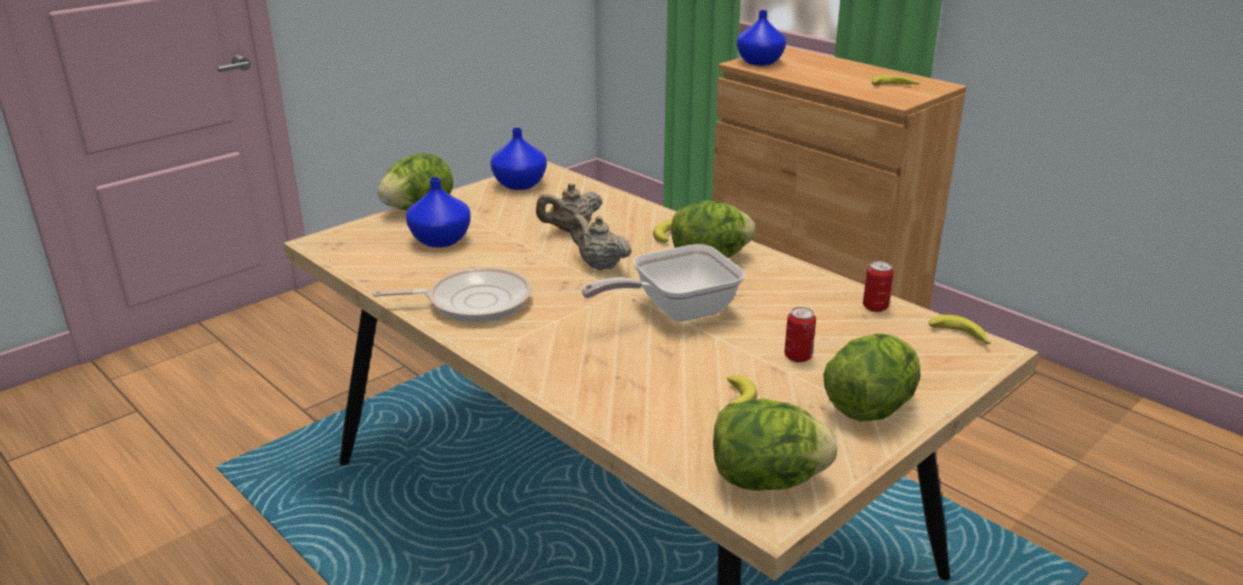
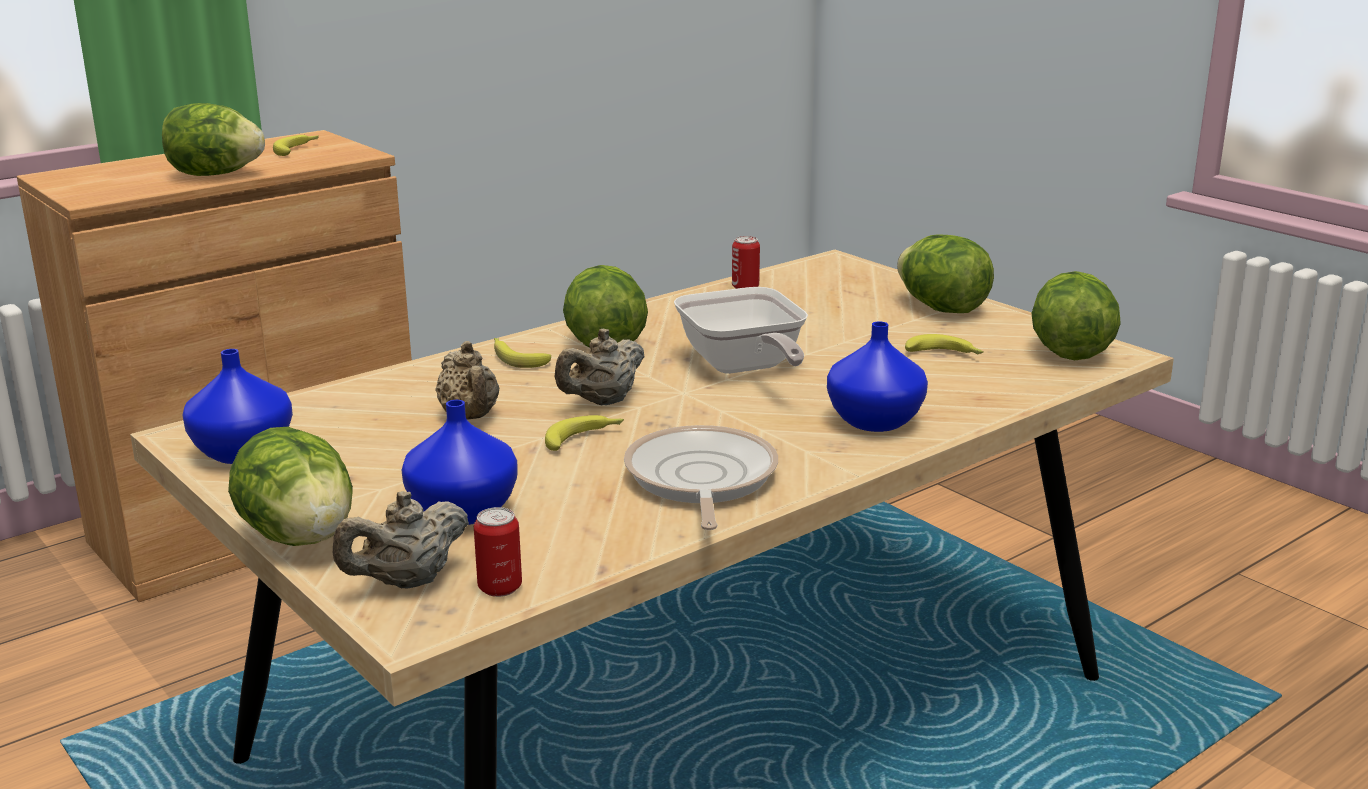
camera: 85 degrees left, 5 degrees down
(365, 236) = (407, 582): none -> beige teapot
(759, 62) = (96, 191): blue vase -> blue vase (873, 421)
(798, 356) = (849, 324): can -> can (500, 587)
(812, 77) = (215, 175): none -> lettuce
(961, 337) = (808, 266): banana -> banana (584, 439)

